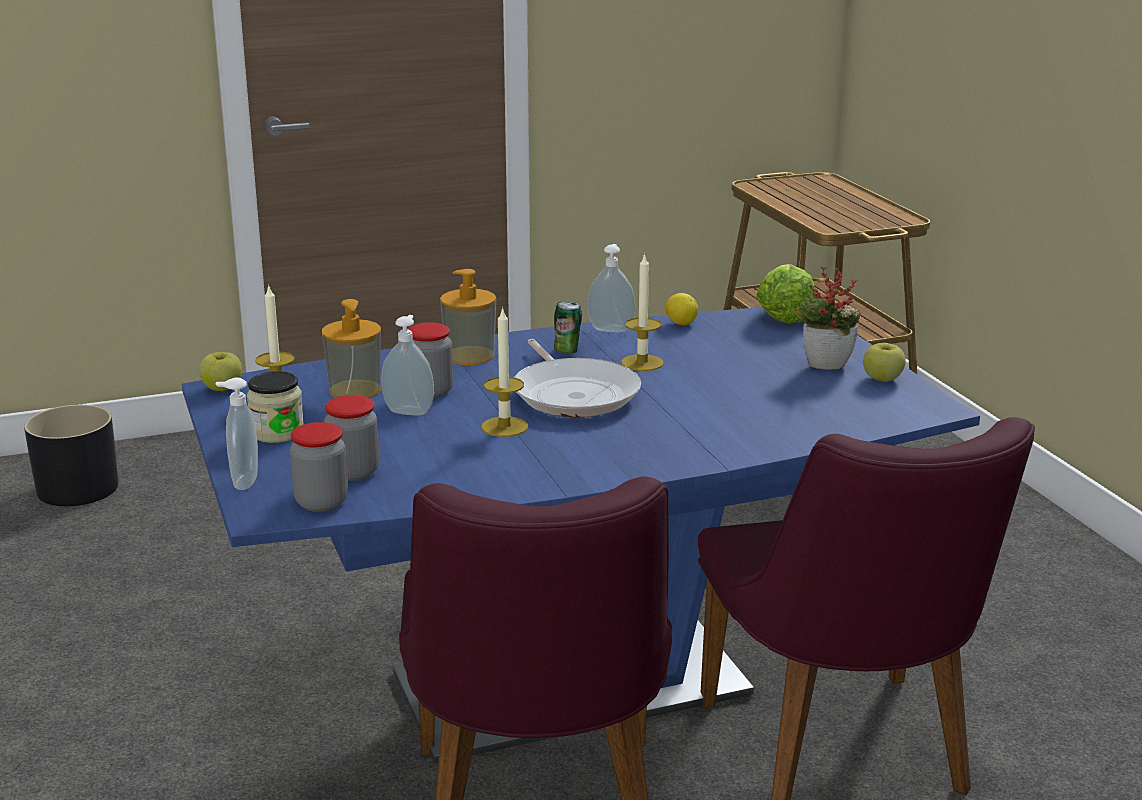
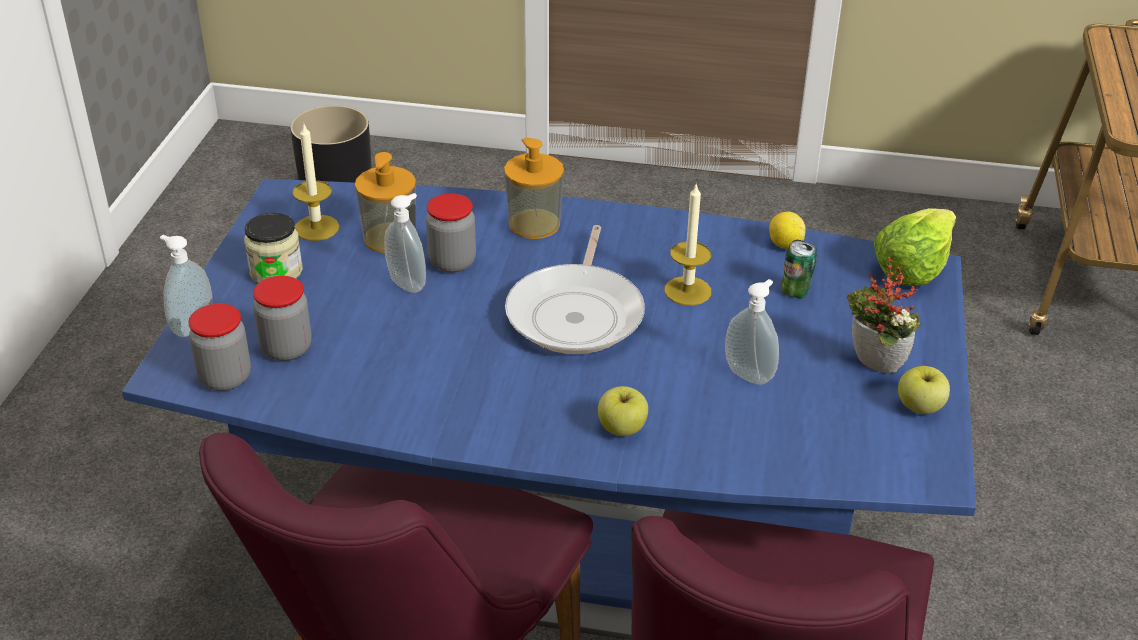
camera: 30 degrees right, 15 degrees up
(222, 388) = (287, 197): apple -> apple (622, 428)
(504, 427) = (470, 336): candle -> none
(567, 350) = (633, 247): can -> can (795, 292)
(611, 329) = (706, 229): soap dispenser -> soap dispenser (750, 374)

